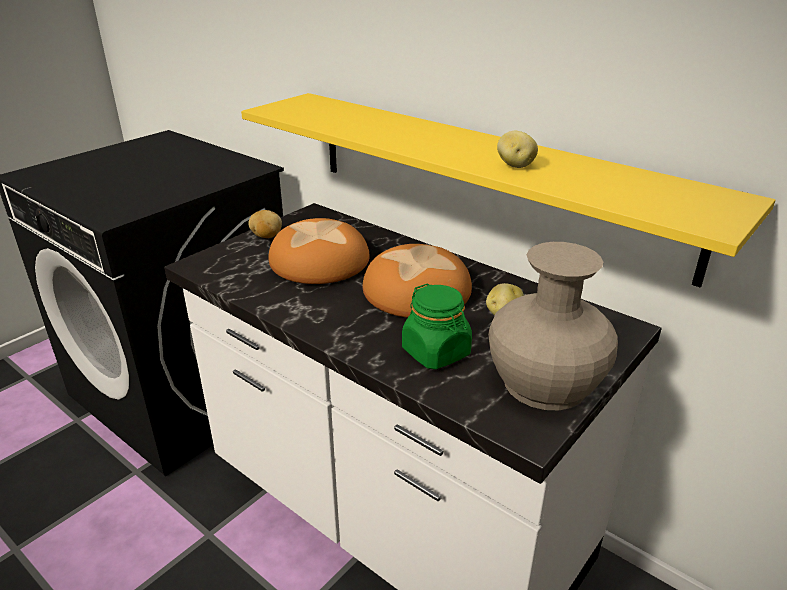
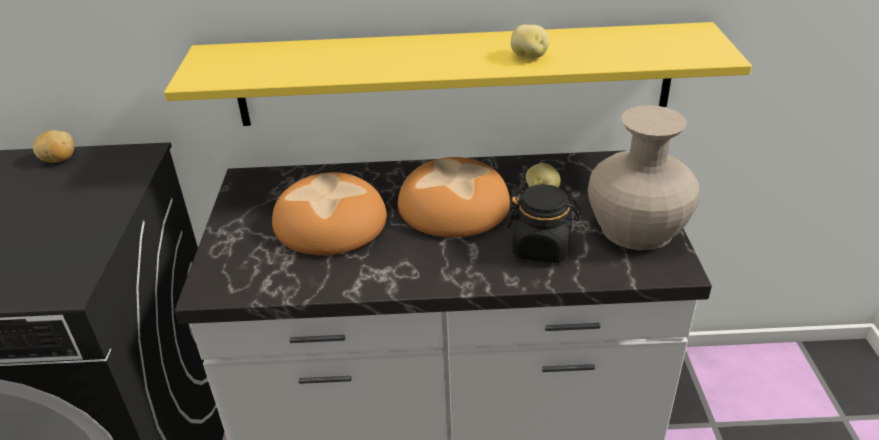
camera: 40 degrees left, 5 degrees up
(266, 236) = (236, 225): potato -> potato (59, 160)
(436, 352) = (542, 248): green jar -> black jar

